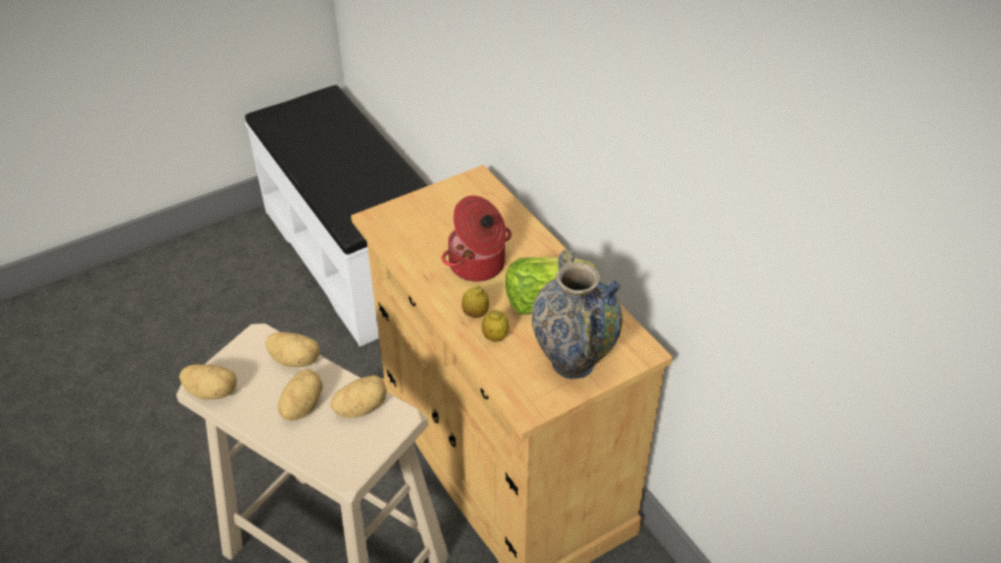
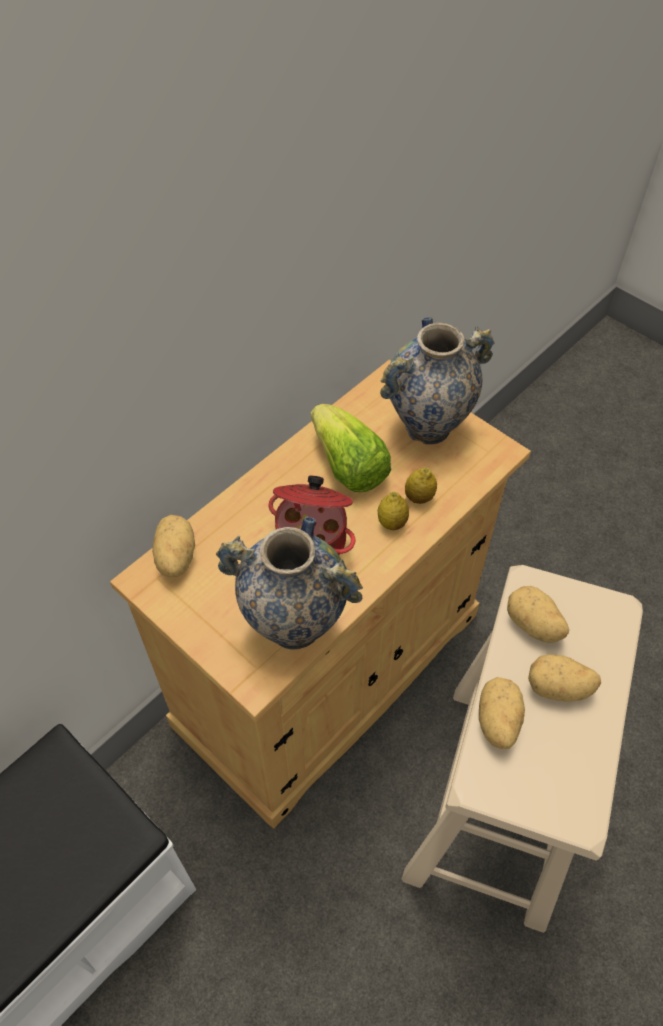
camera: 105 degrees left, 10 degrees up
(212, 391) = (585, 800): potato -> potato (174, 557)
(407, 242) = (294, 626): none -> vase

